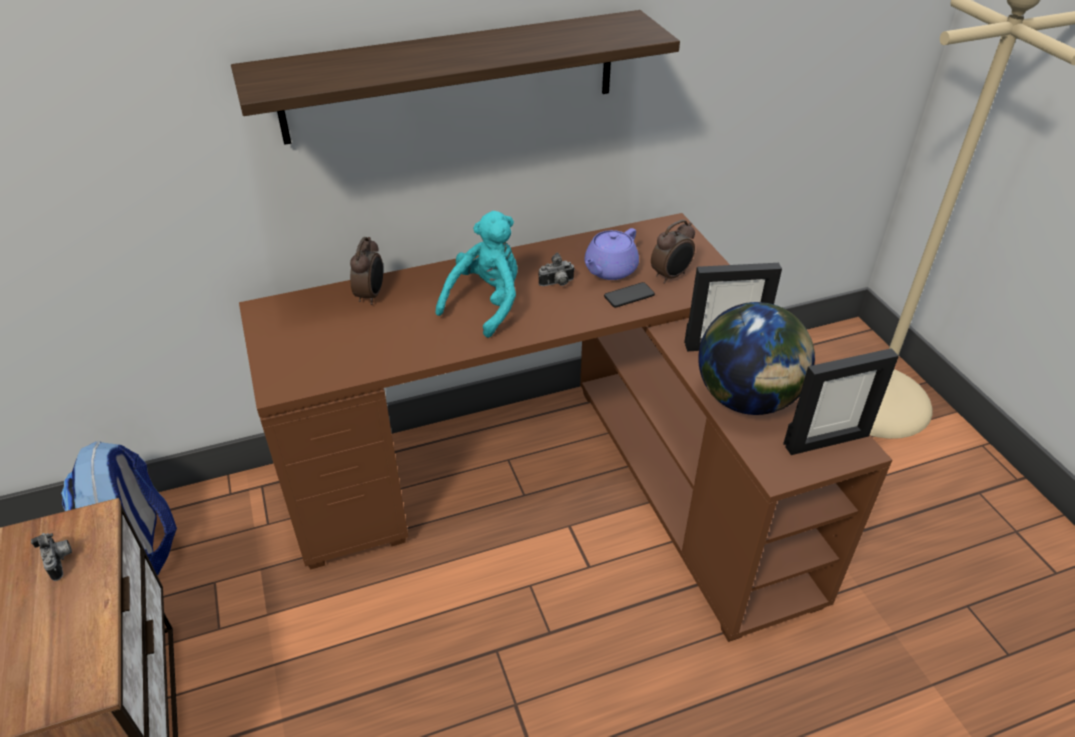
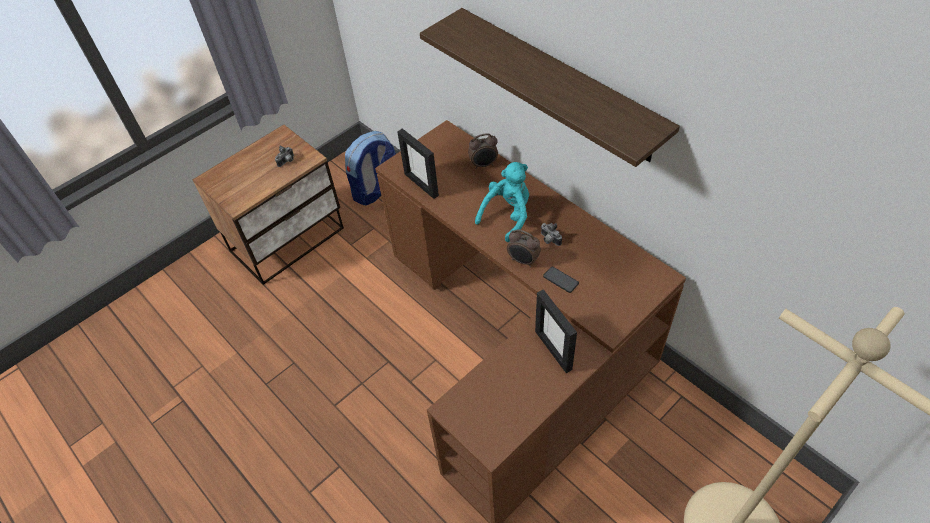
camera: 70 degrees right, 10 degrees up
(486, 304) = (507, 215): turquoise plush toy -> turquoise plush toy turned 60 degrees counterclockwise
(609, 270) = (582, 260): purple teapot -> none
(671, 276) = (598, 295): alarm clock -> alarm clock (523, 261)
(747, 399) = (506, 376): globe -> none
(826, 440) = (490, 429): picture frame -> picture frame (422, 184)

